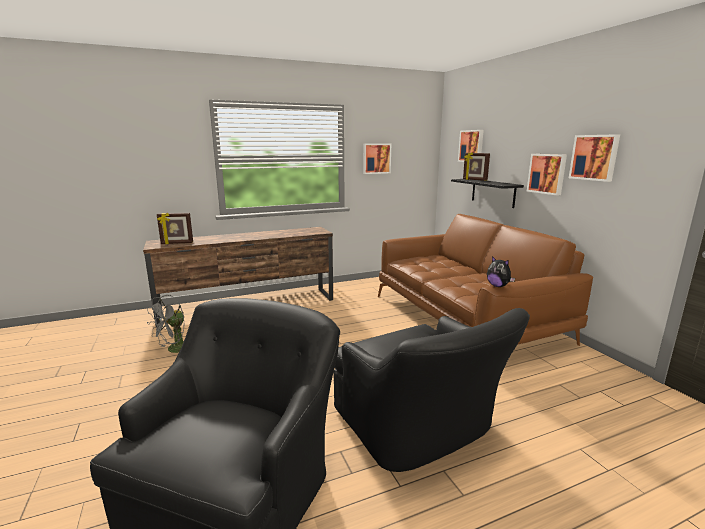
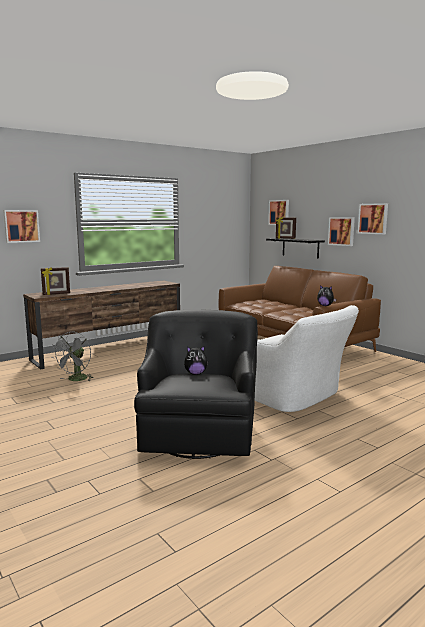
camera: 15 degrees left, 5 degrees down
(230, 409) = (195, 373): none -> plush toy
(376, 158) = (202, 222): picture -> picture (21, 226)
(419, 428) = (293, 396): black armchair -> white armchair

